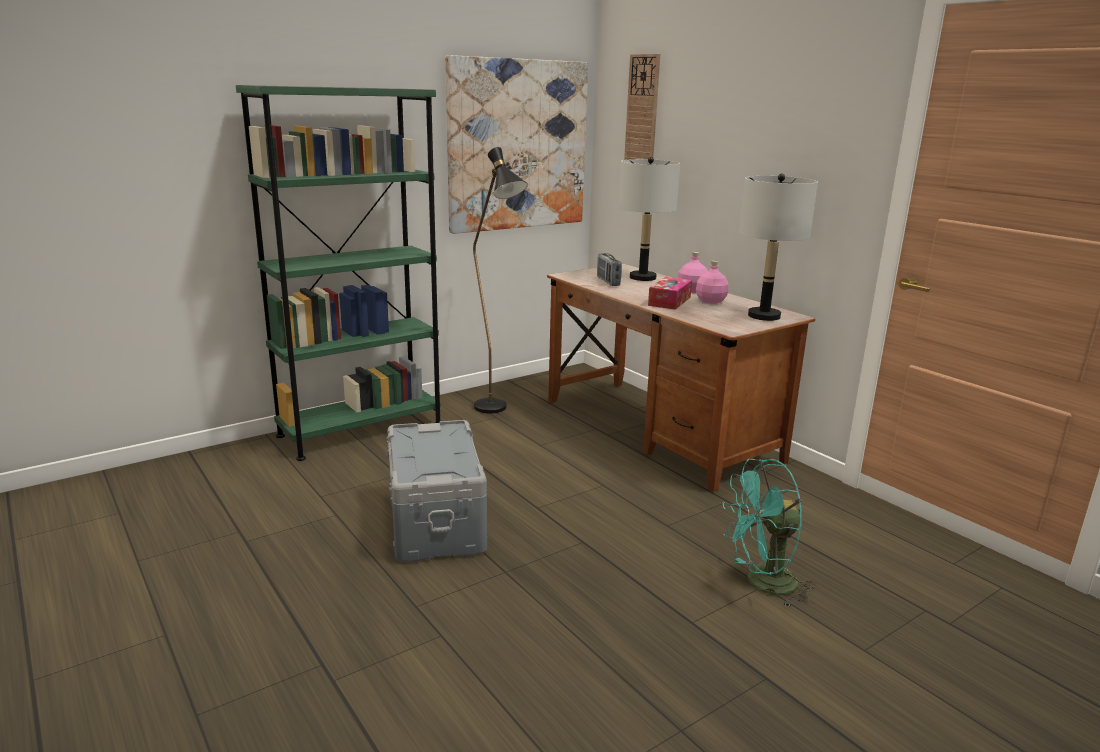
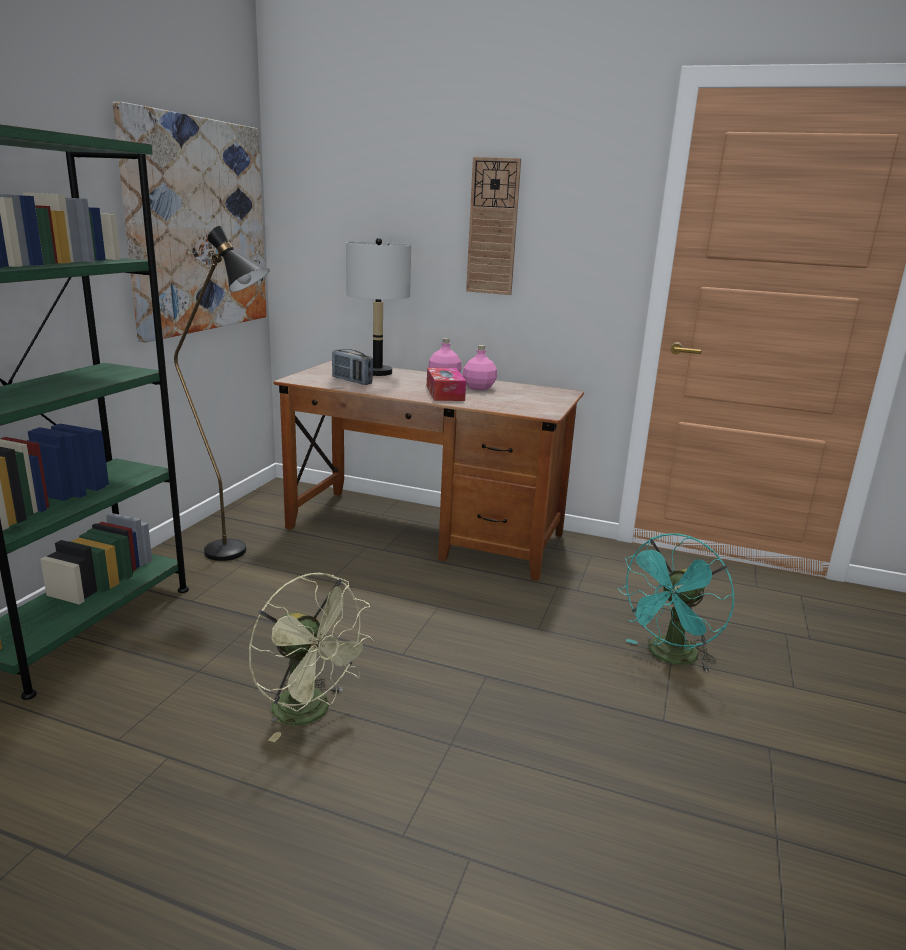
camera: 35 degrees left, 0 degrees up
(437, 521) = (311, 713): grey storage box -> green fan
(642, 112) = (339, 189): wall clock -> wall clock (493, 227)
(764, 316) = (546, 396): grey table lamp -> none

